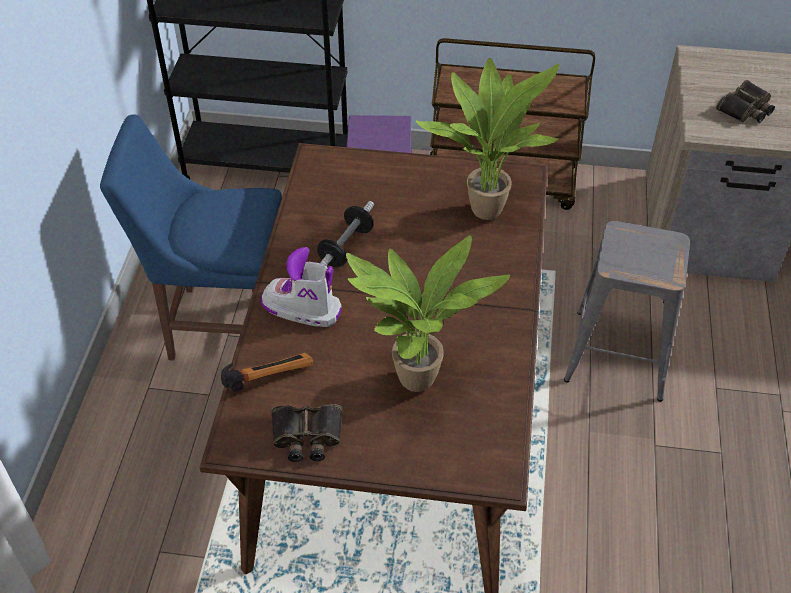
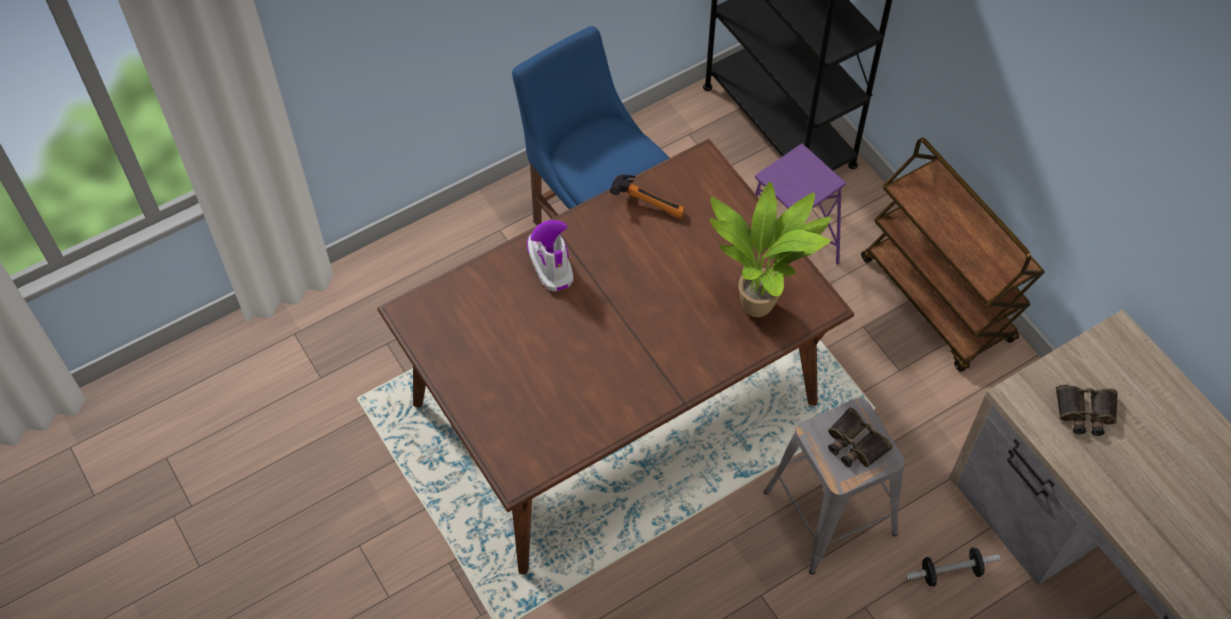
camera: 50 degrees right, 10 degrees up
(266, 376) = (475, 287): hammer -> hammer (649, 202)
(306, 436) = (449, 346): binoculars -> binoculars (854, 444)
(346, 247) = (631, 246): dumbbell -> dumbbell (950, 572)
(418, 385) = (547, 379): potted plant -> none

